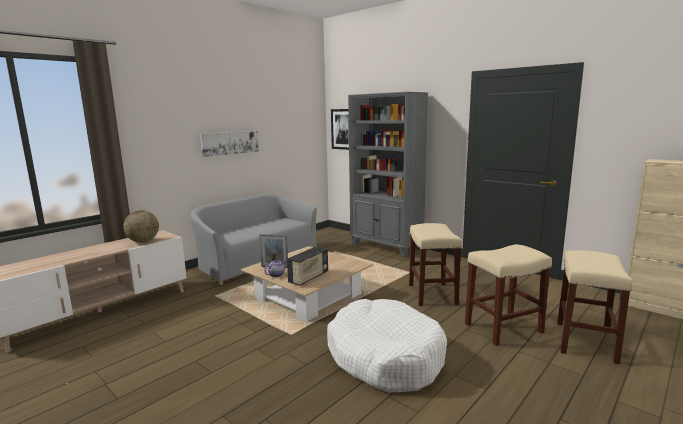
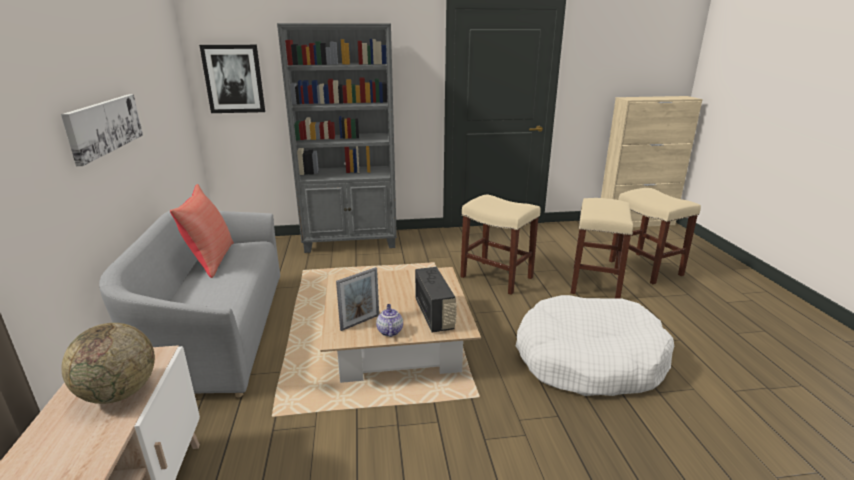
camera: 50 degrees left, 10 degrees up
(269, 222) = (211, 260): none -> red pillow

